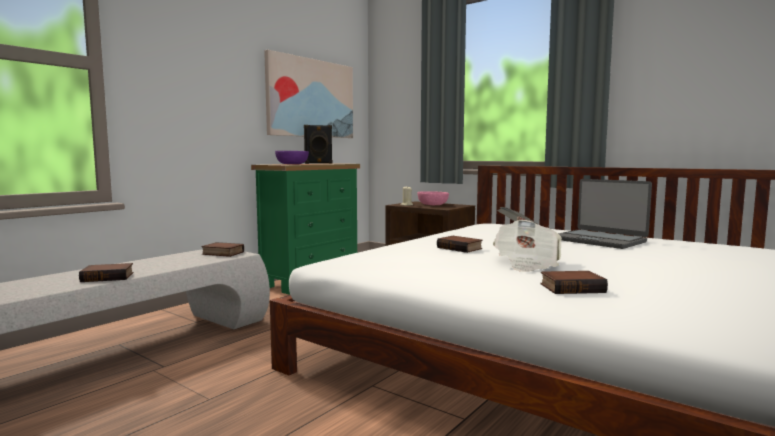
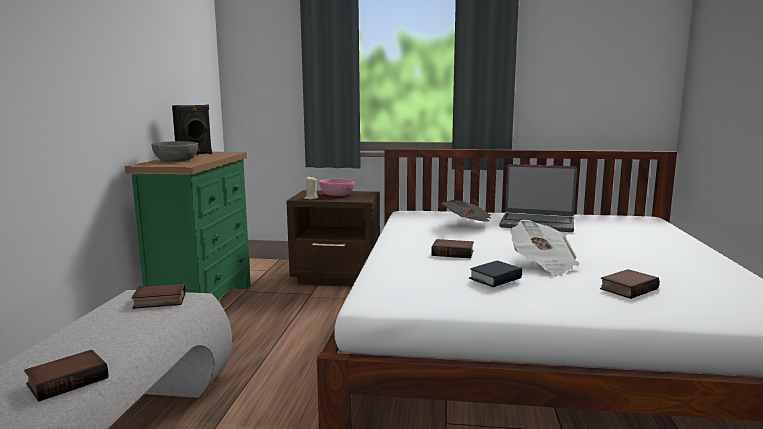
camera: 30 degrees left, 5 degrees up
(292, 164) = (176, 160): purple bowl -> grey bowl
(310, 98) = (170, 68): picture -> none
(450, 264) = (495, 279): none -> book

